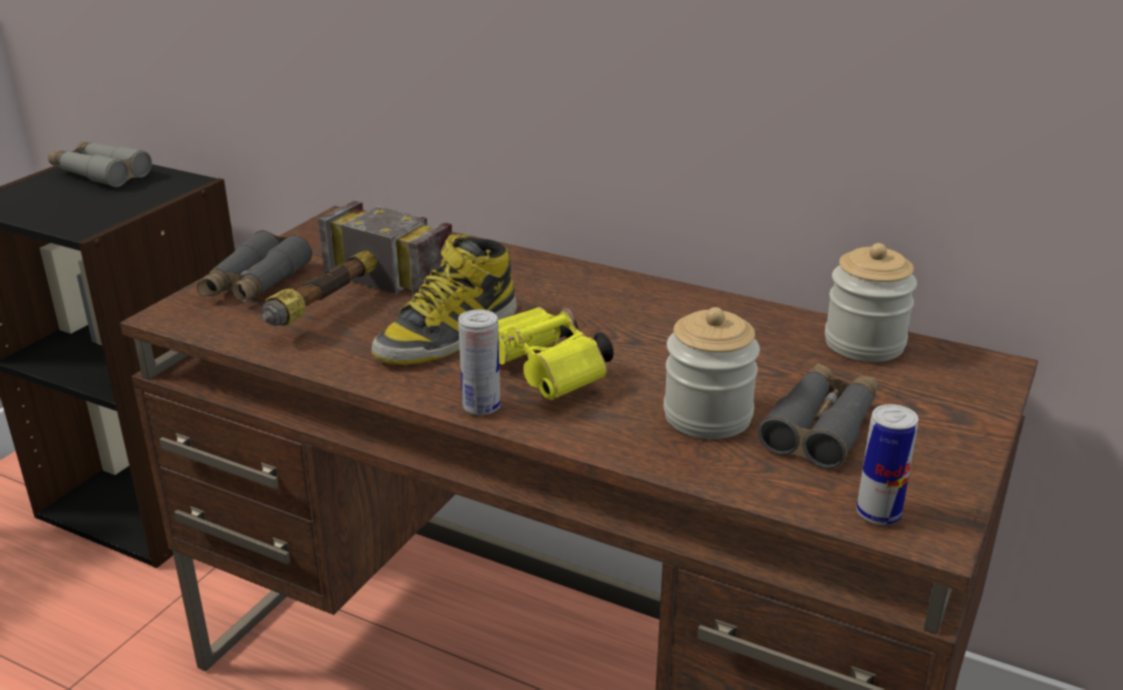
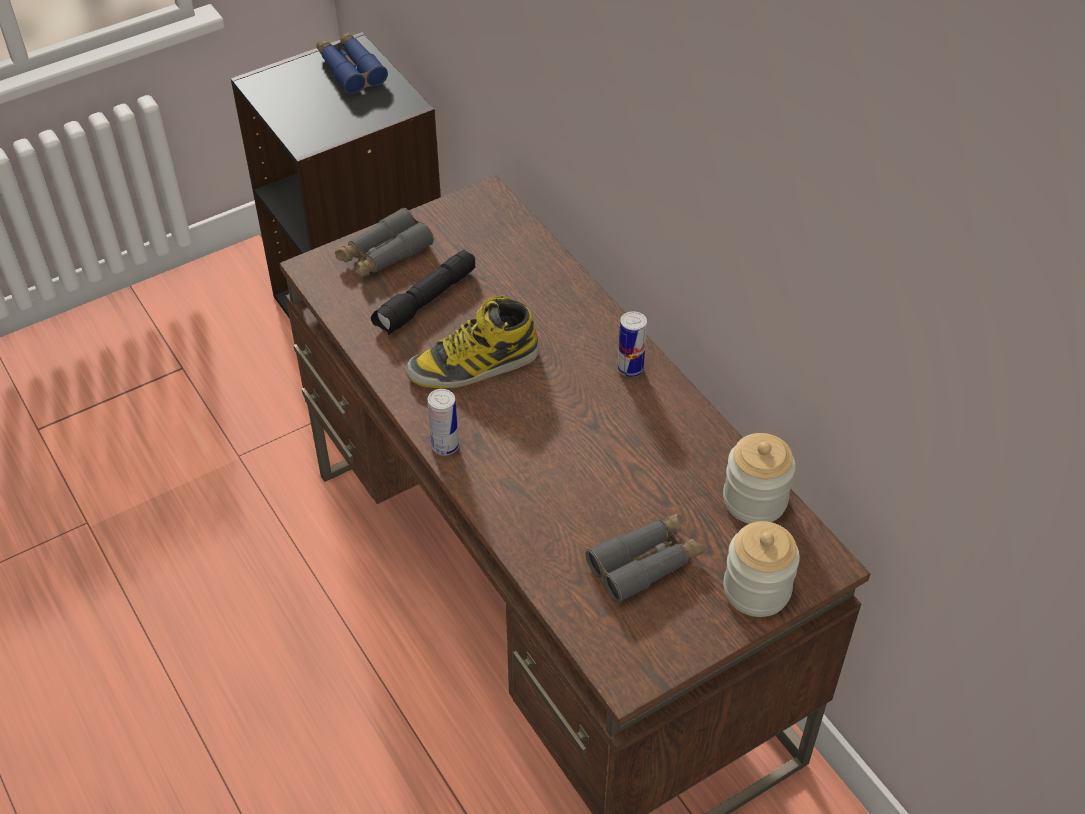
camera: 30 degrees right, 20 degrees up
(100, 173) = (350, 70): grey binoculars -> blue binoculars
(342, 304) = (426, 302): hammer -> black flashlight
(548, 375) = (509, 434): yellow binoculars -> none
(707, 416) = (579, 519): jar -> jar (756, 589)
(878, 514) = (610, 649): can -> can (630, 368)

